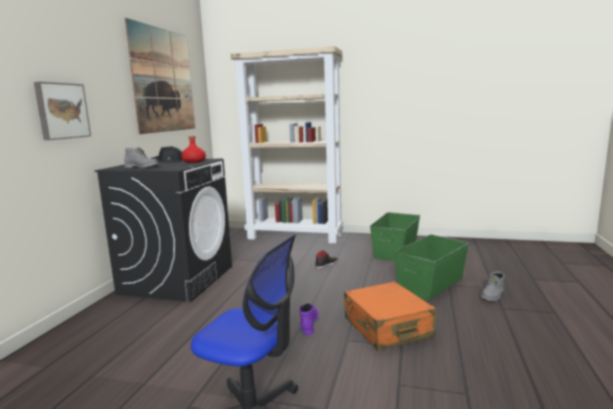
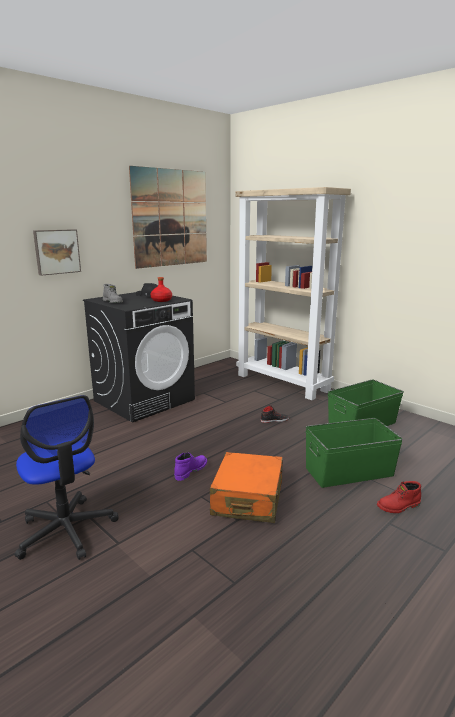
camera: 30 degrees right, 5 degrees up
(493, 296) = (399, 507): grey boot -> red boot

